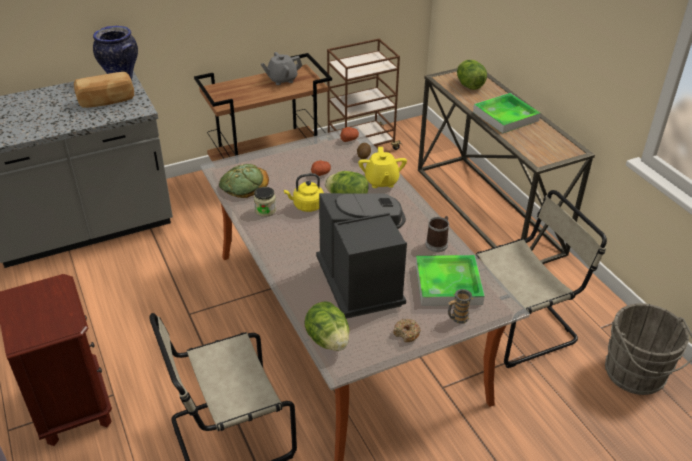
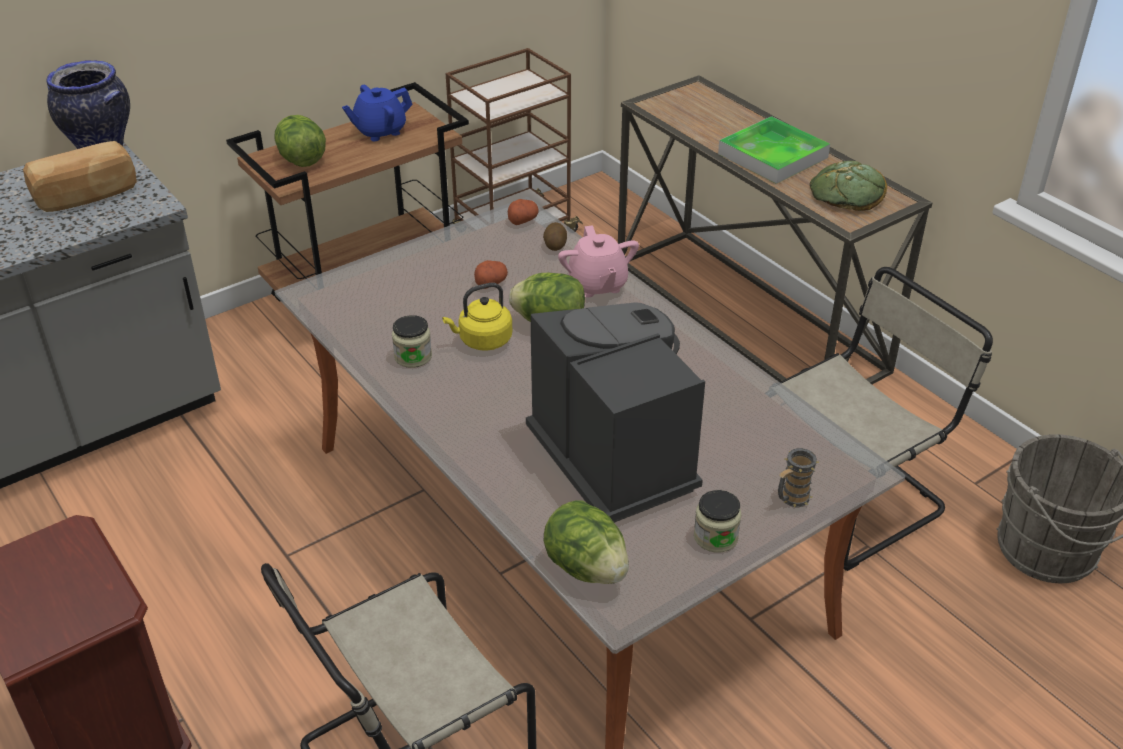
camera: 10 degrees left, 0 degrees up
(243, 185) = (362, 317): bread -> bread (847, 193)
(282, 79) = (379, 131): grey teapot -> blue teapot
(381, 181) = (597, 285): yellow teapot -> pink teapot
(406, 333) = (715, 537): donut -> jar
(438, 243) = (721, 377): mug -> none
(448, 284) = (759, 443): tray -> none
(469, 85) = (699, 111): lettuce -> lettuce (301, 160)

